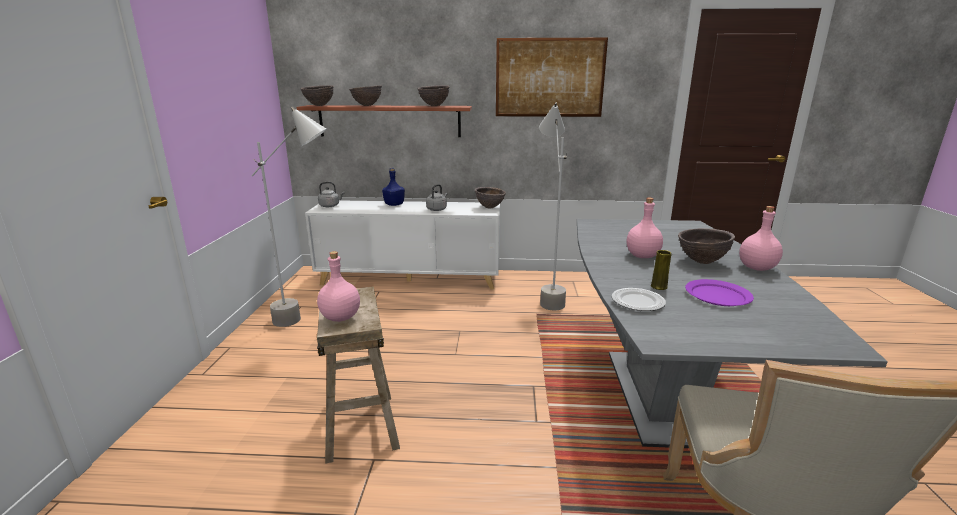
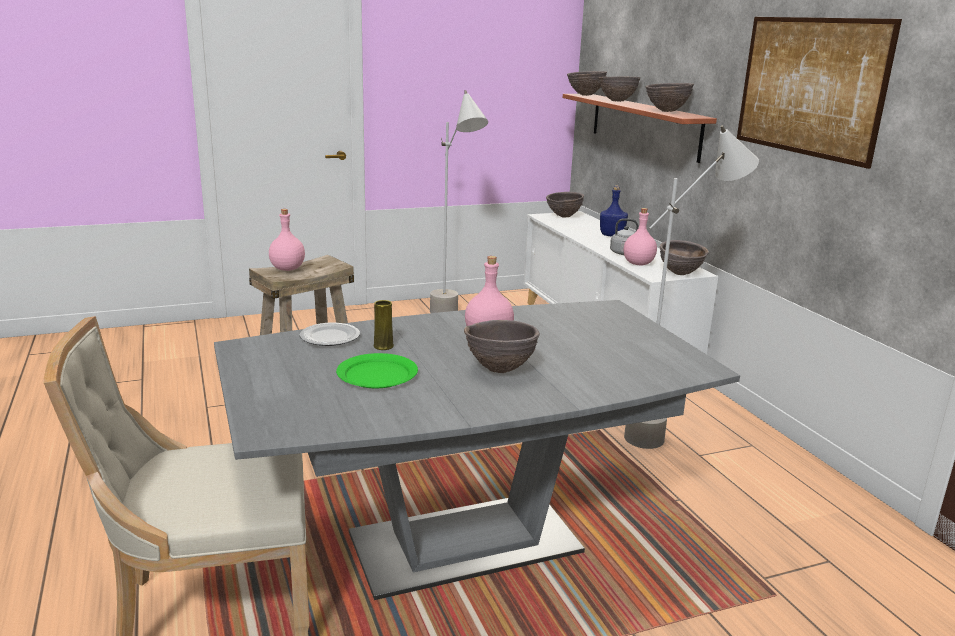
camera: 65 degrees right, 0 degrees up
(330, 206) = (563, 216): grey kettle -> brown bowl
(717, 295) = (377, 374): purple plate -> green plate
(756, 268) = (509, 403): pink bottle -> pink bottle (638, 263)

